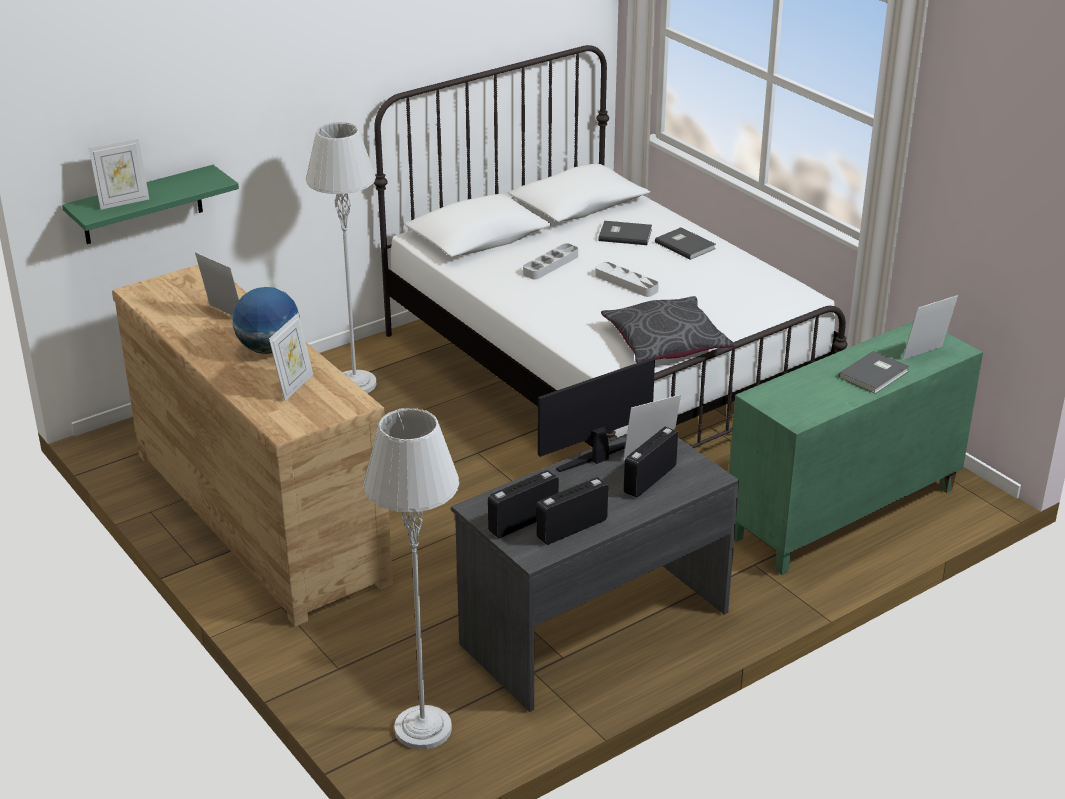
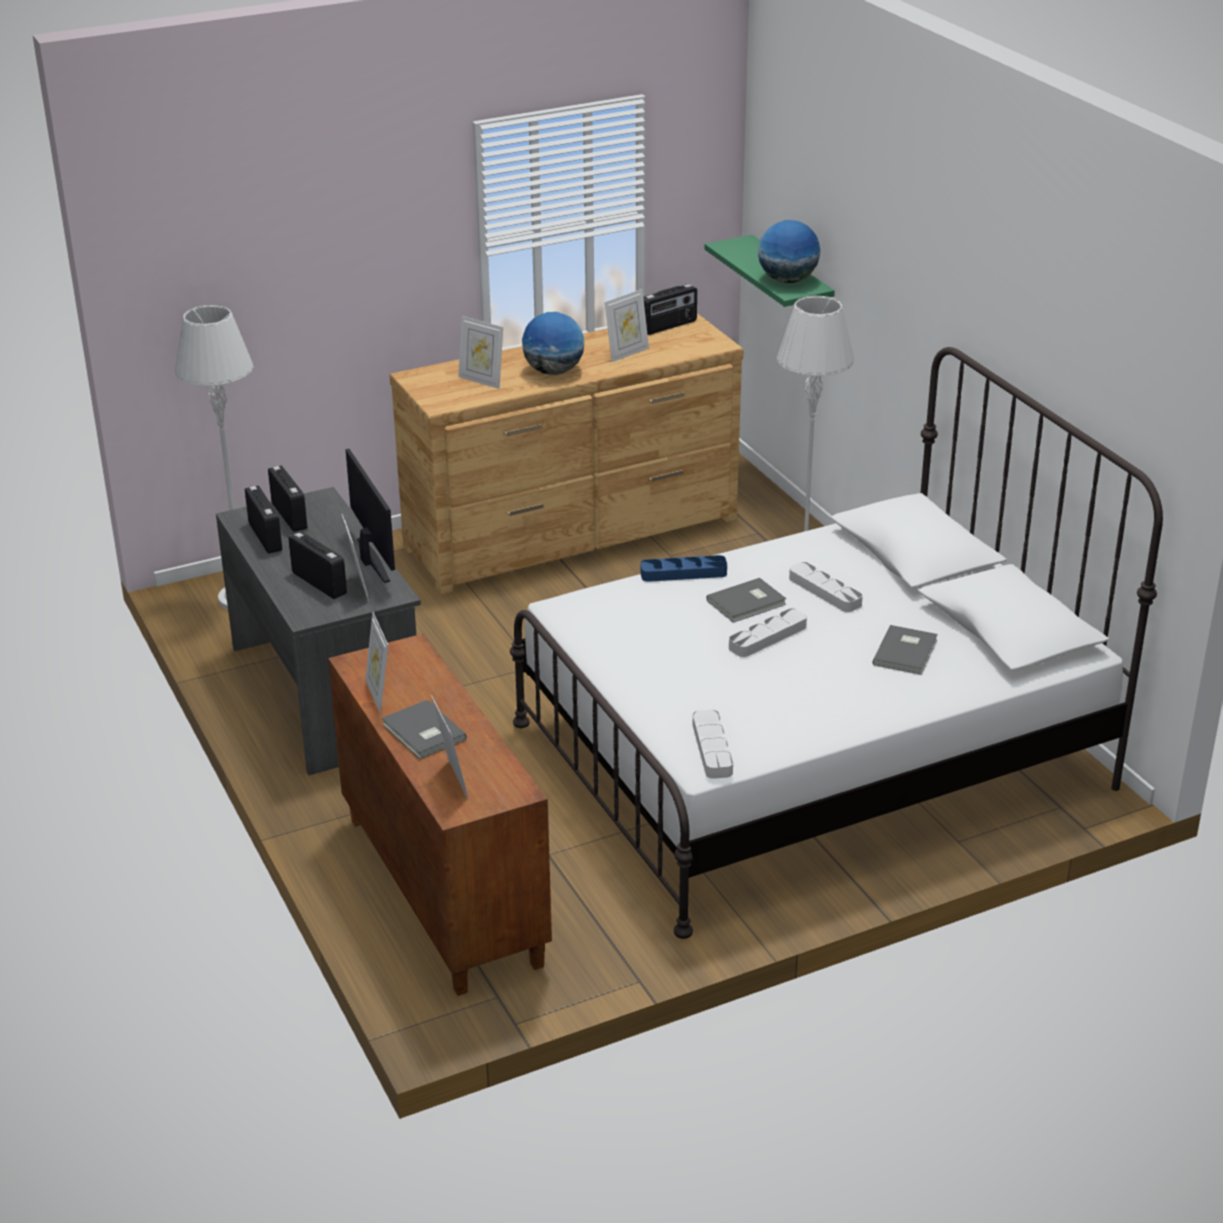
camera: 100 degrees right, 0 degrees up
(123, 202) = (749, 256): picture frame -> picture frame (379, 695)
(154, 298) = (669, 326): none -> radio
(189, 183) = (787, 280): none -> globe
(541, 321) = (683, 573): none -> blue tray
(666, 342) = (612, 646): grey pillow -> none
(685, 245) = (870, 694): grey book -> grey book (748, 603)
(781, 294) = (712, 748): none -> grey tray
(843, 515) = (440, 890): green cabinet -> brown cabinet

